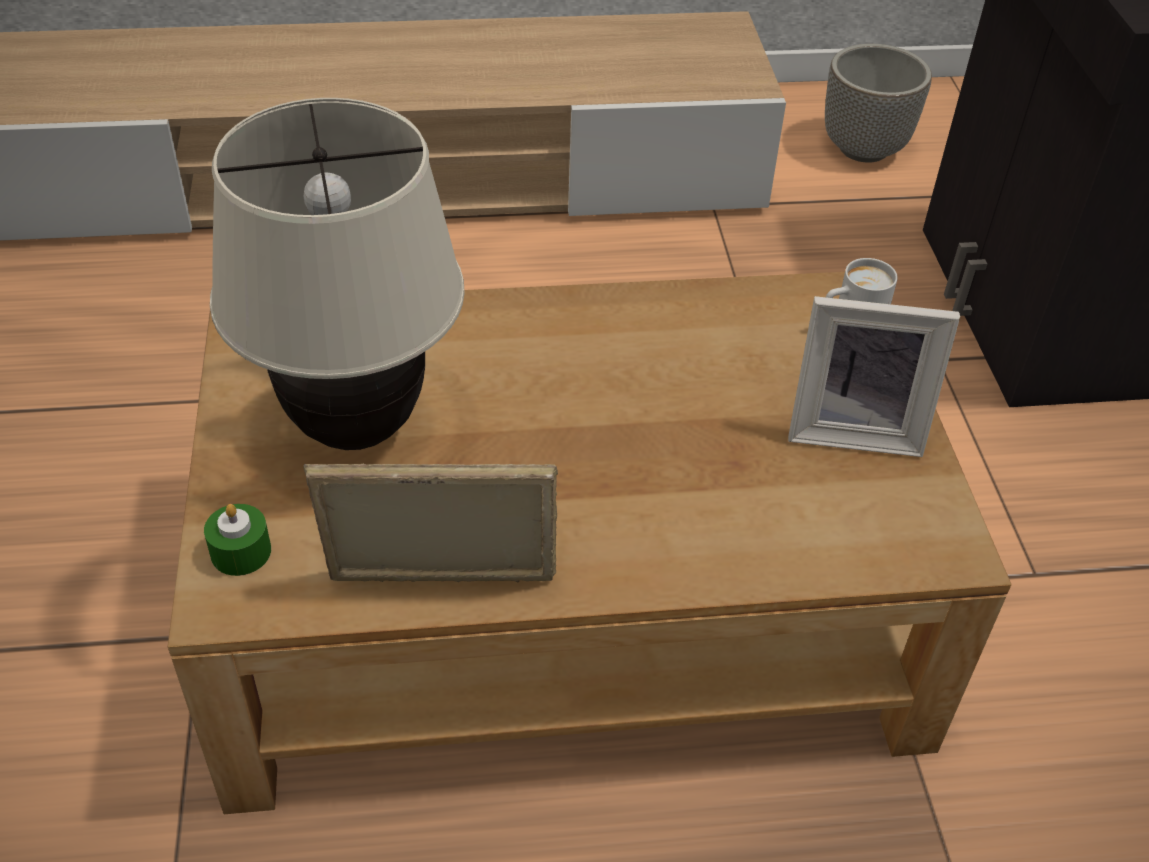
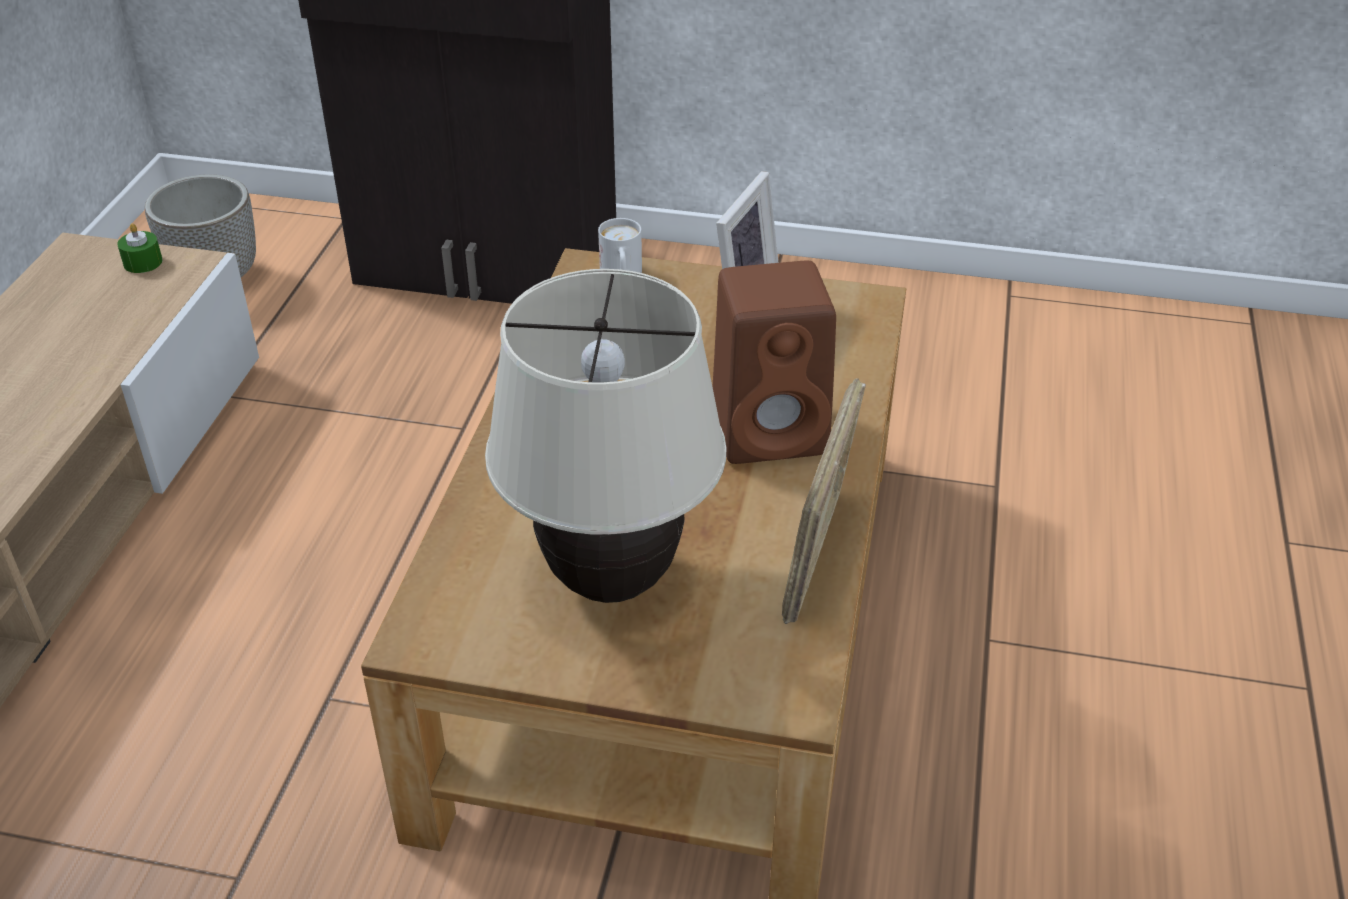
camera: 70 degrees left, 5 degrees down
(241, 552) = (739, 680): green candle -> green candle (143, 262)
(642, 504) = (773, 430): none -> brown speaker

